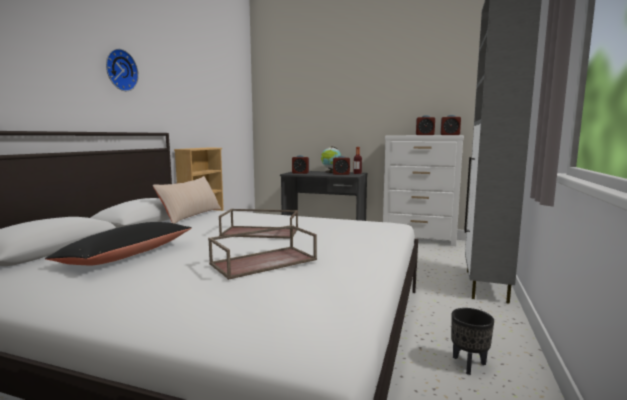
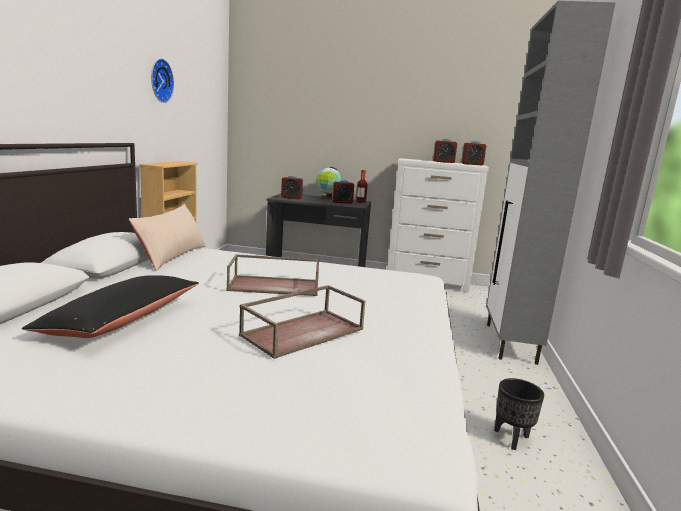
camera: 10 degrees left, 5 degrees up
(120, 70) = (76, 57): wall clock -> wall clock (159, 80)

